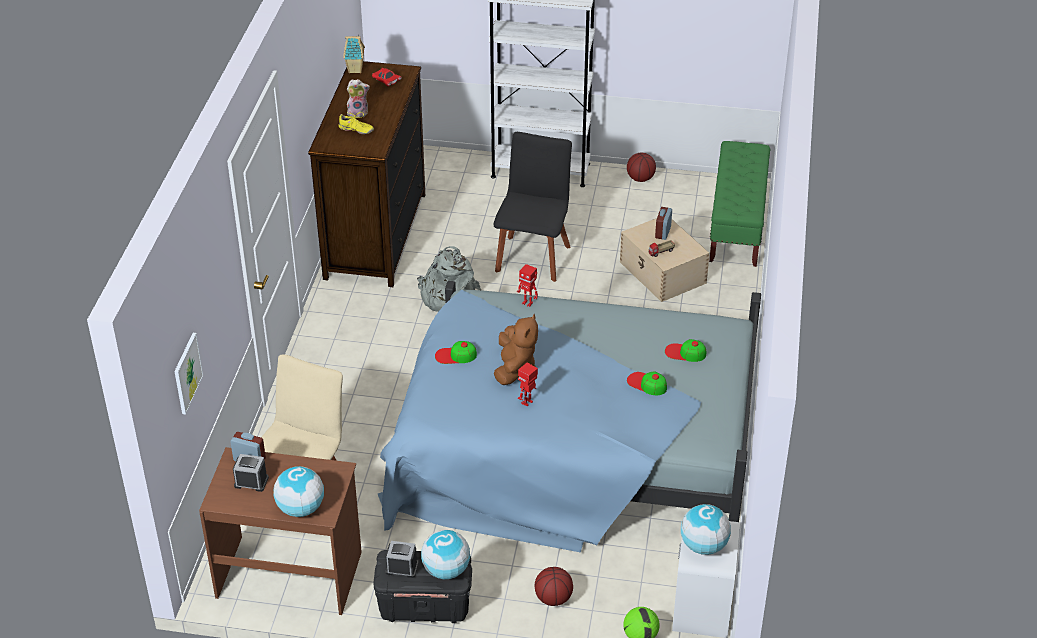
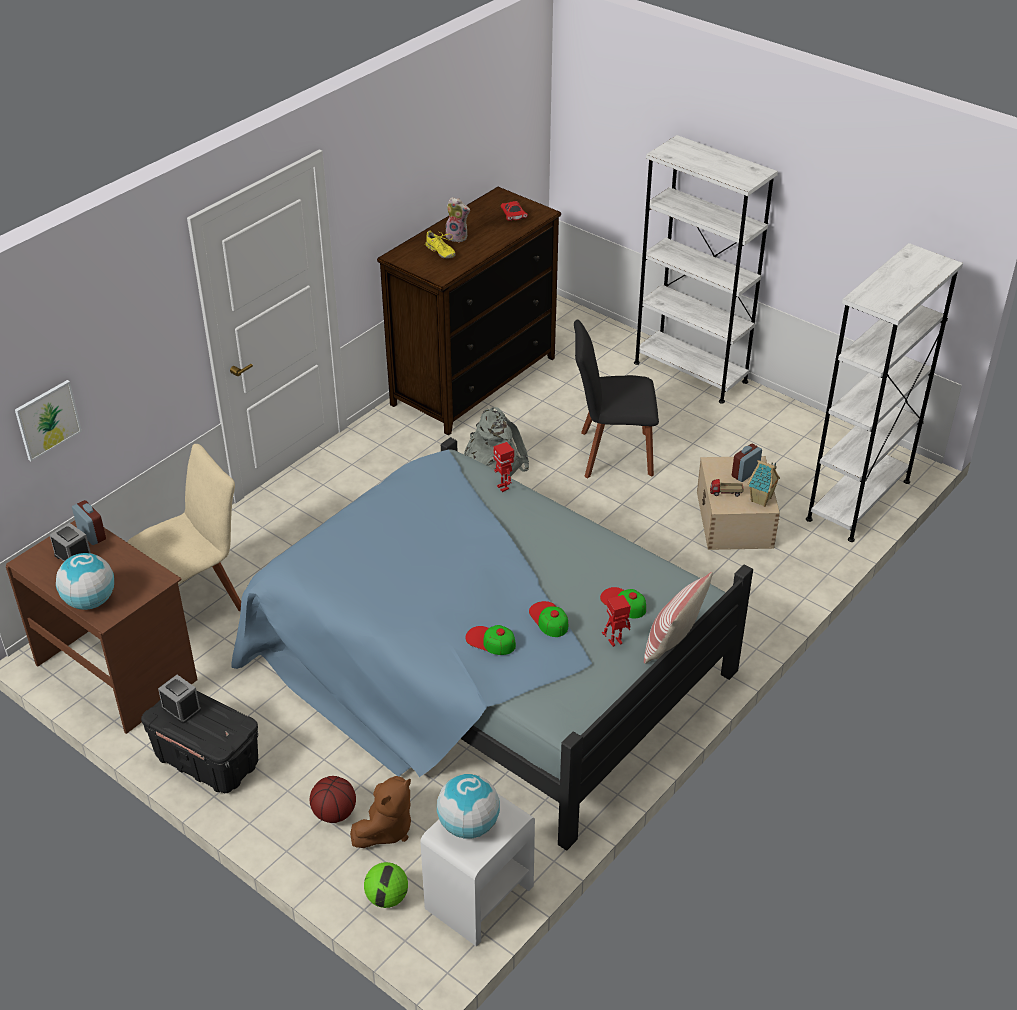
camera: 30 degrees right, 0 degrees up
(356, 70) = (494, 197): toy house -> toy house (761, 500)
(446, 570) = (219, 730): globe -> none
(455, 355) = (382, 512): cap -> cap (490, 641)
(514, 368) = (427, 548): brown plush toy -> brown plush toy (386, 829)
(527, 402) = (408, 588): toy robot -> toy robot (616, 642)
(533, 256) = (611, 454): black chair -> black chair turned 135 degrees counterclockwise
(640, 178) = (790, 415): basketball -> none
(737, 226) = (858, 500): green bench -> white bookcase
(740, 367) = (672, 643): none -> pillow

